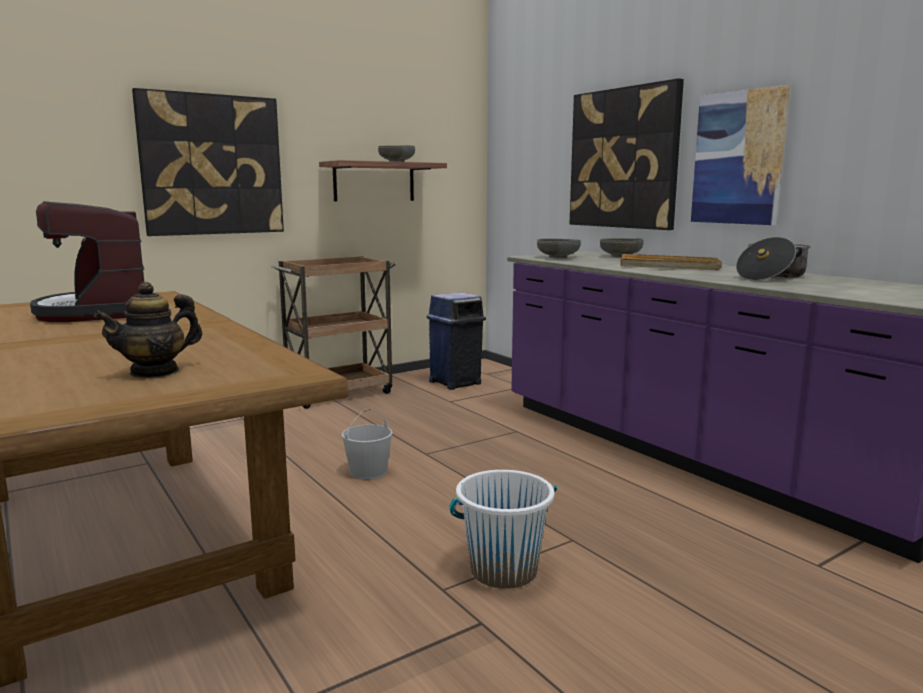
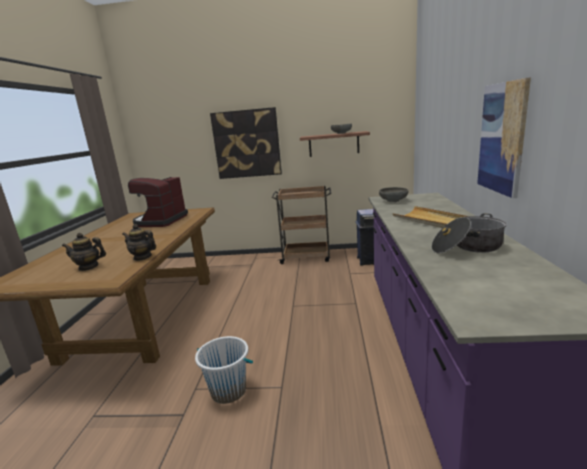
camera: 40 degrees right, 5 degrees up
(255, 348) = (142, 257): none -> teapot
(368, 471) = (256, 309): white bucket -> none
(620, 256) = (438, 202): grey bowl -> none
(623, 158) = (456, 130): picture -> none

